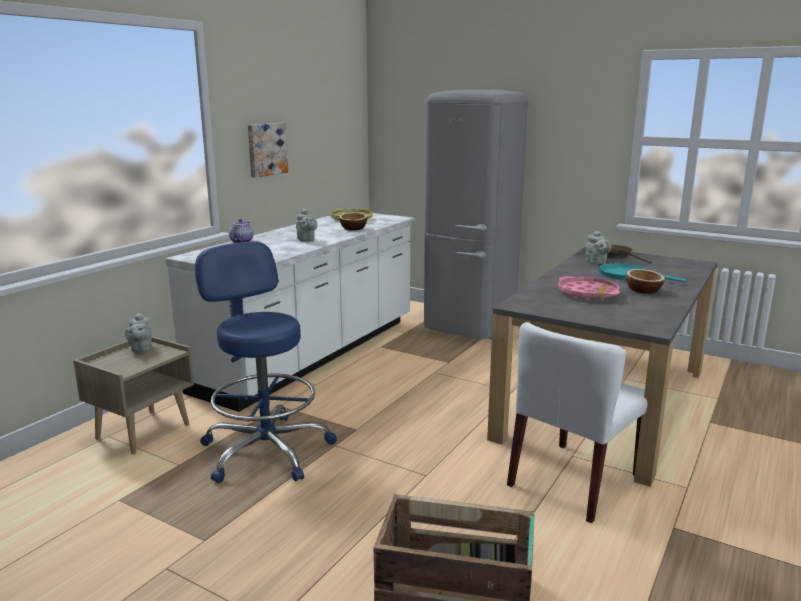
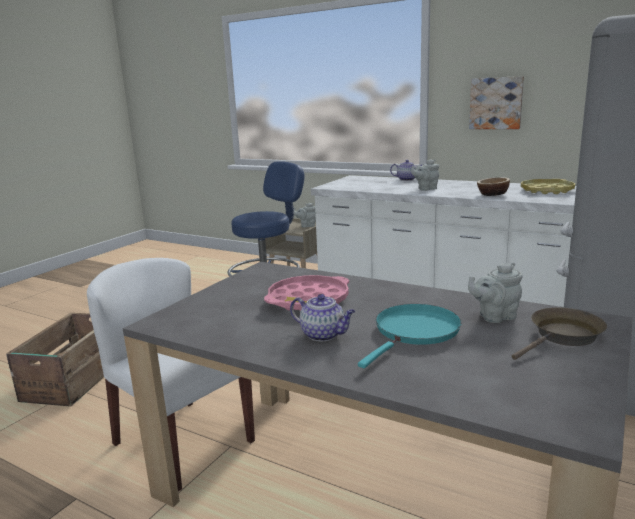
camera: 90 degrees right, 0 degrees up
(643, 290) = (324, 335): bowl -> teapot

